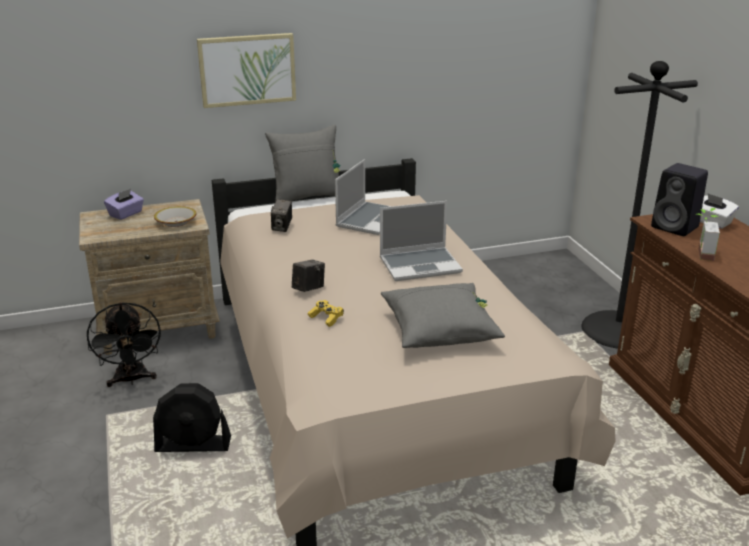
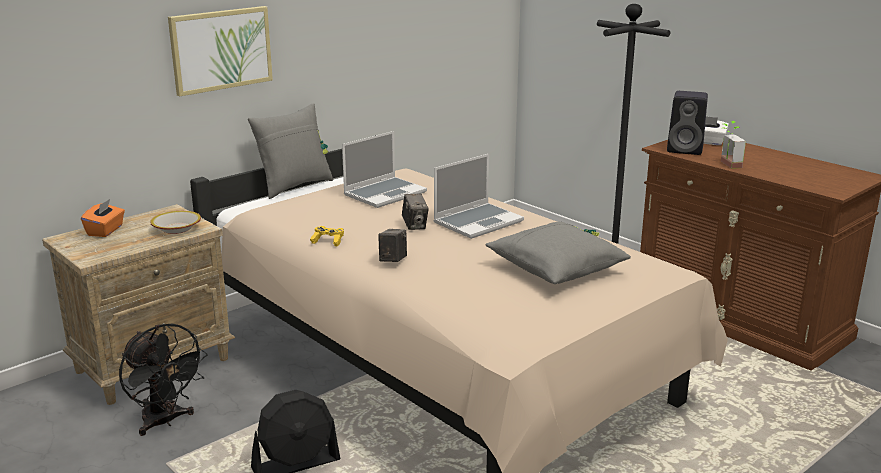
camera: 25 degrees left, 5 degrees down
(126, 214) = (105, 231): purple tissue box -> orange tissue box
(282, 227) = (302, 215): camera -> camera (415, 226)
(326, 318) = (439, 281): yellow game controller -> yellow game controller (328, 241)
(370, 219) = (385, 193): laptop -> laptop turned 45 degrees clockwise

